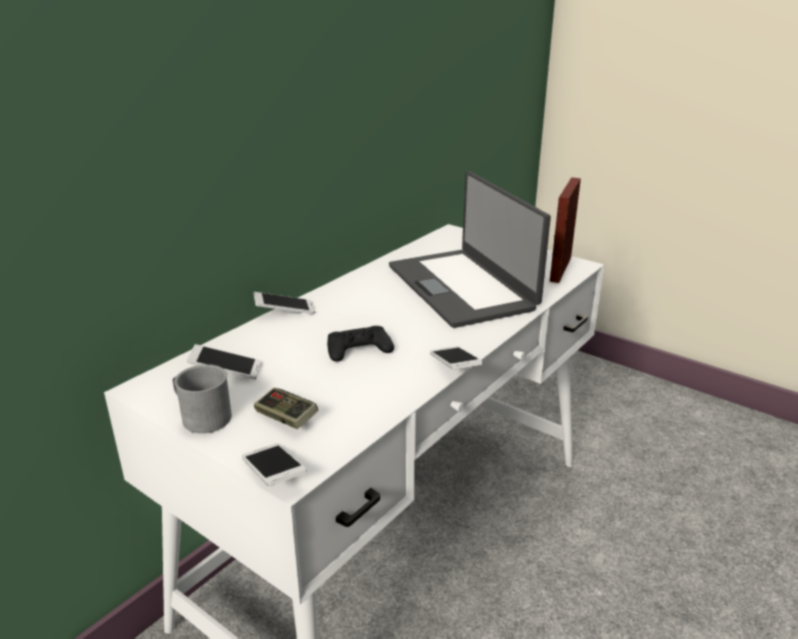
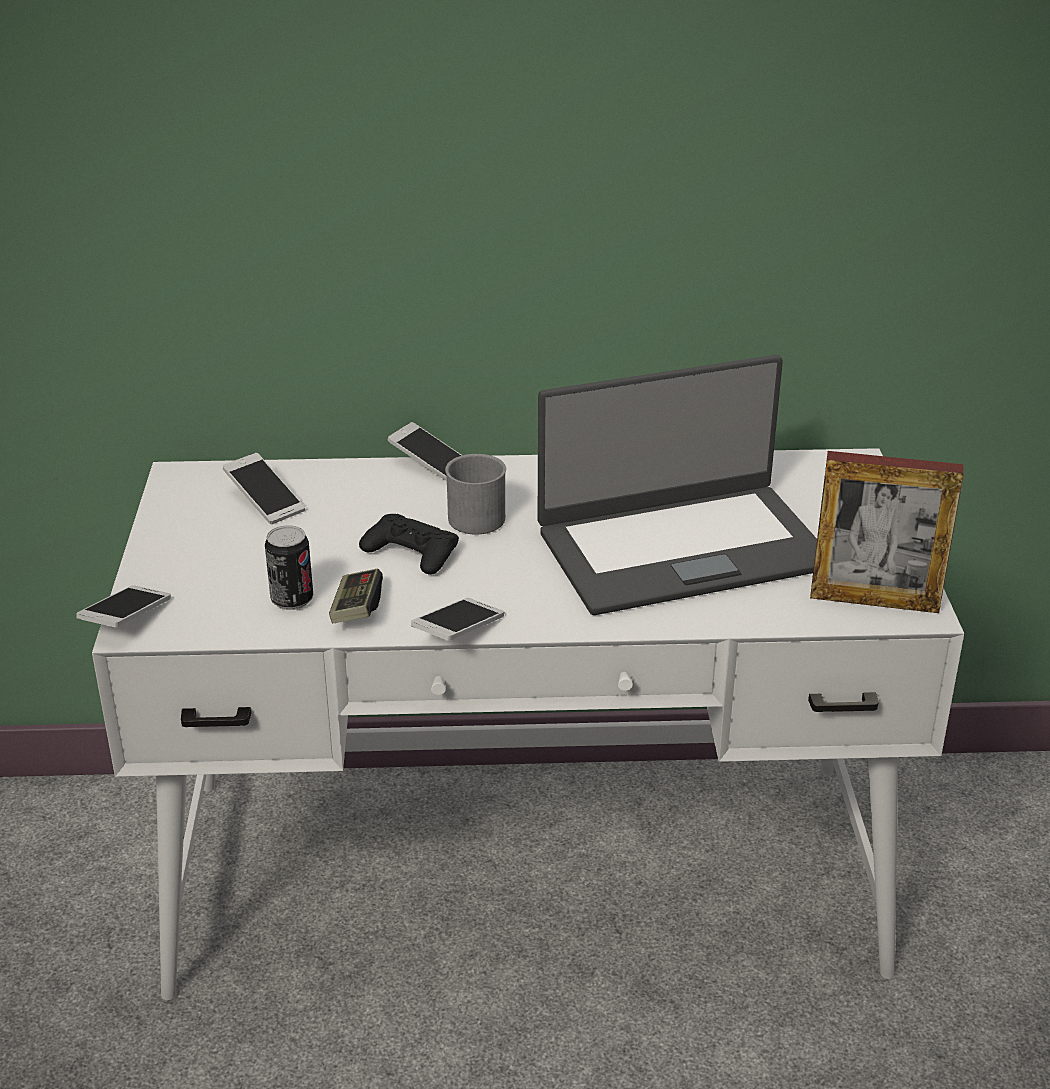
camera: 50 degrees right, 5 degrees up
(201, 416) = (172, 531): grey mug -> grey mug (476, 514)
(286, 418) = (223, 578): game controller -> game controller (356, 609)
(348, 404) = (292, 600): none -> can
(462, 287) = (681, 548): laptop -> laptop turned 135 degrees counterclockwise
(560, 269) = (874, 600): picture frame -> picture frame turned 150 degrees counterclockwise

